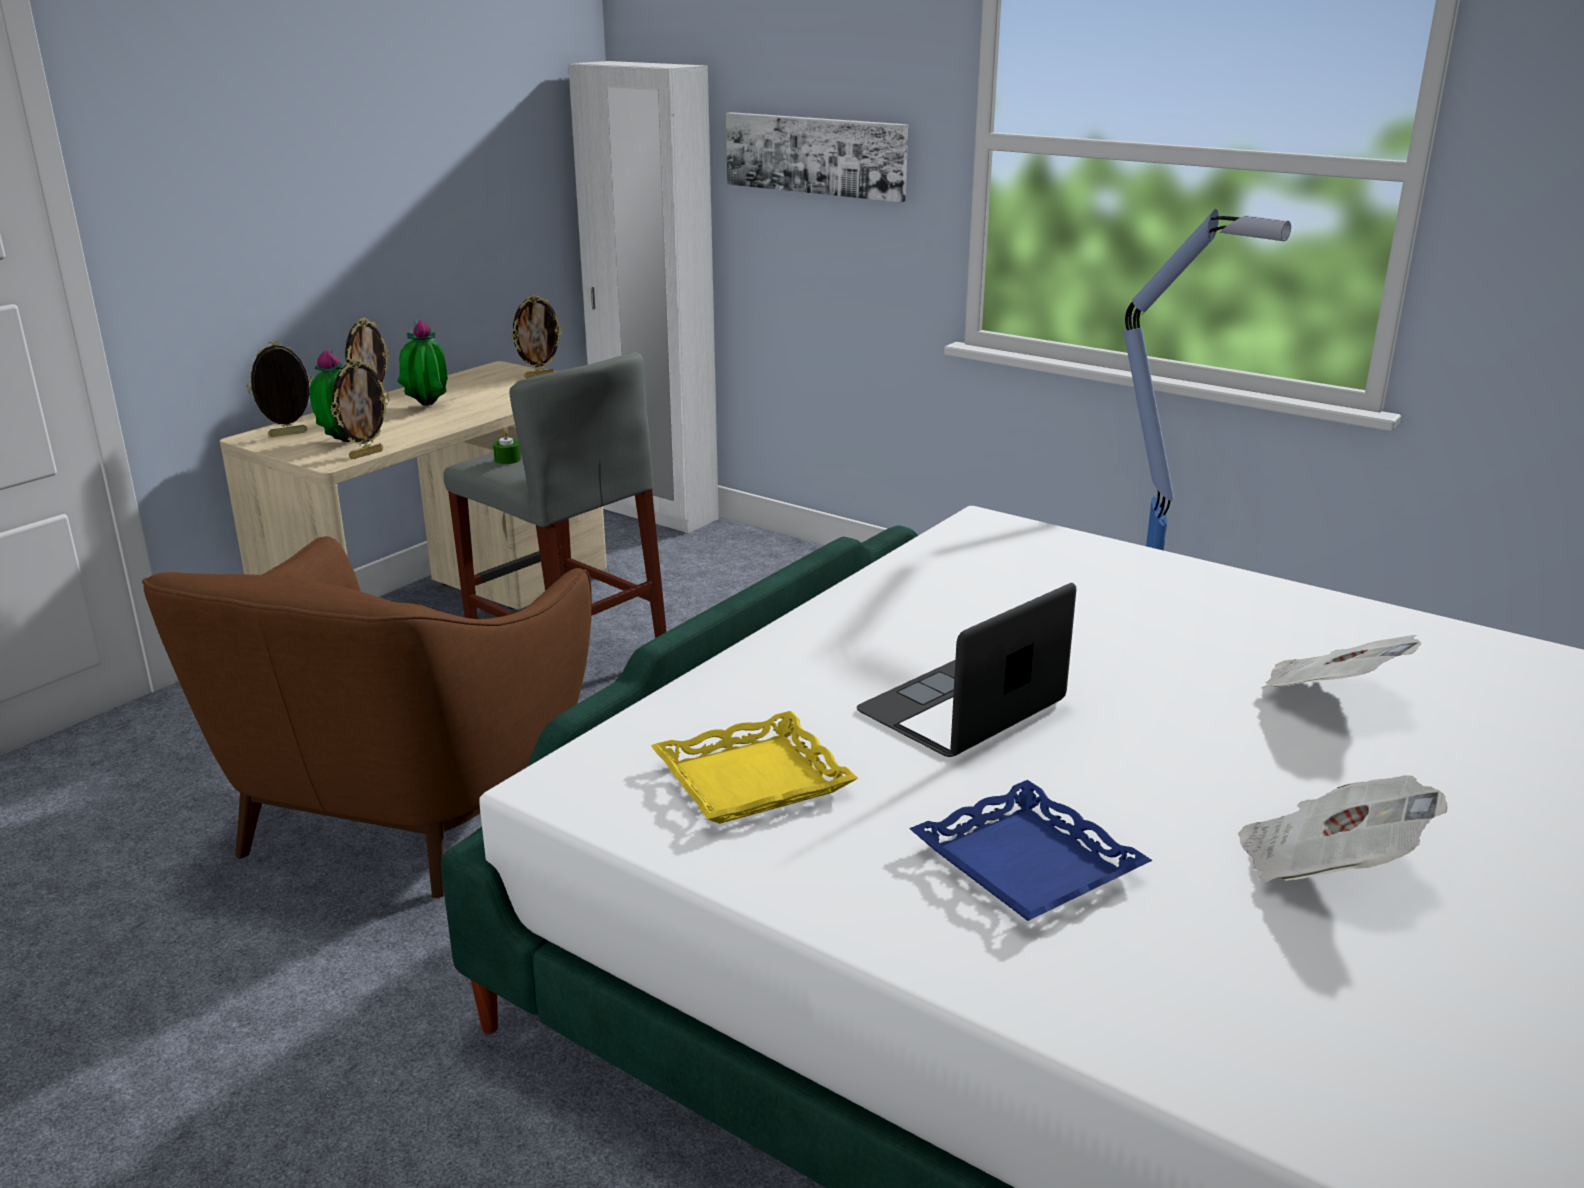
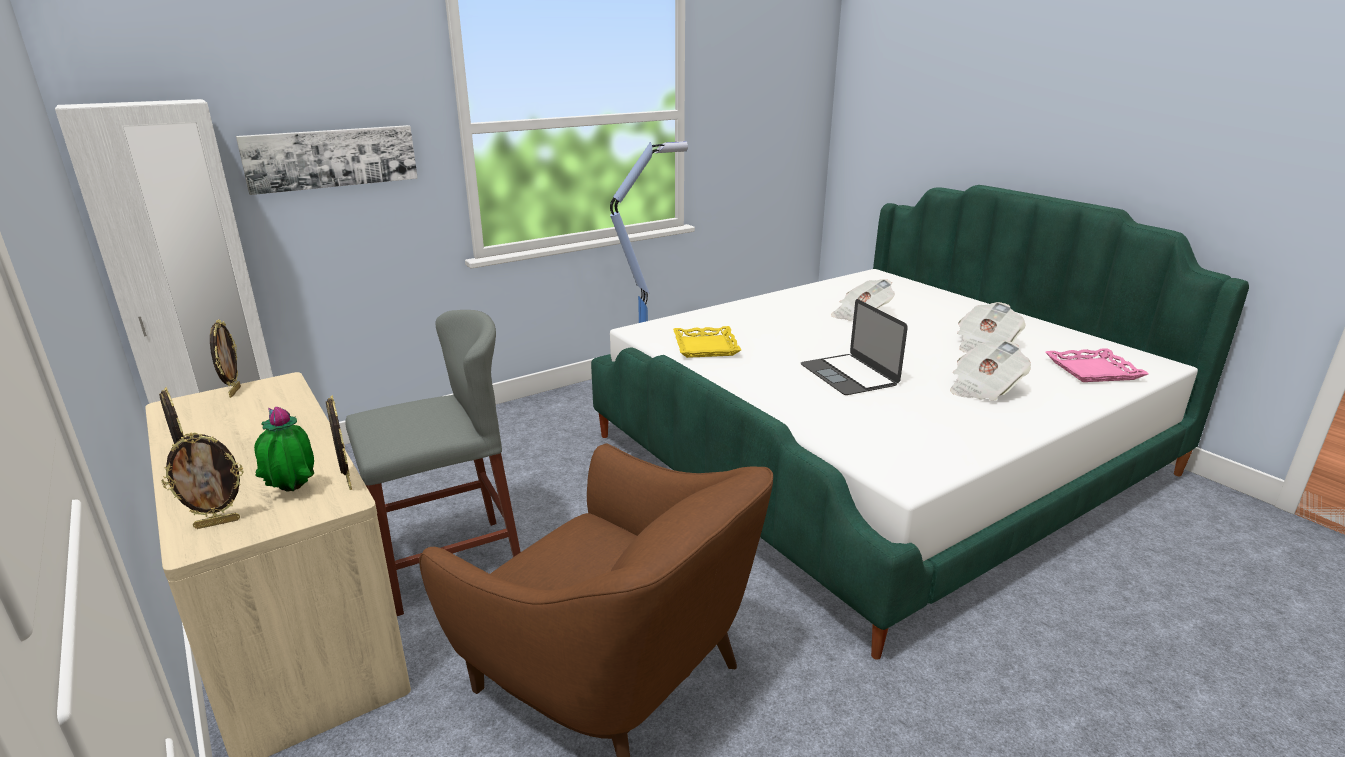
camera: 70 degrees left, 0 degrees up
(288, 434) = (218, 523): picture frame -> picture frame turned 105 degrees counterclockwise
(427, 407) = (243, 446): potted plant -> none
(507, 459) = (400, 434): green candle -> none
(752, 779) = (907, 429): yellow tray -> yellow tray (705, 347)
(1025, 864) = (983, 389): blue tray -> newspaper
(1333, 1055) = (1092, 370): none -> pink tray

